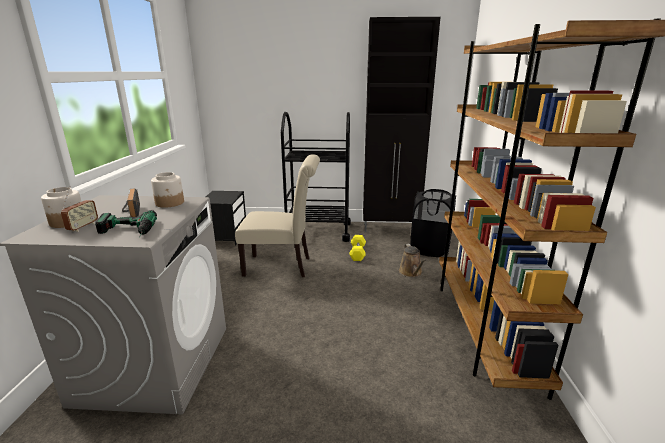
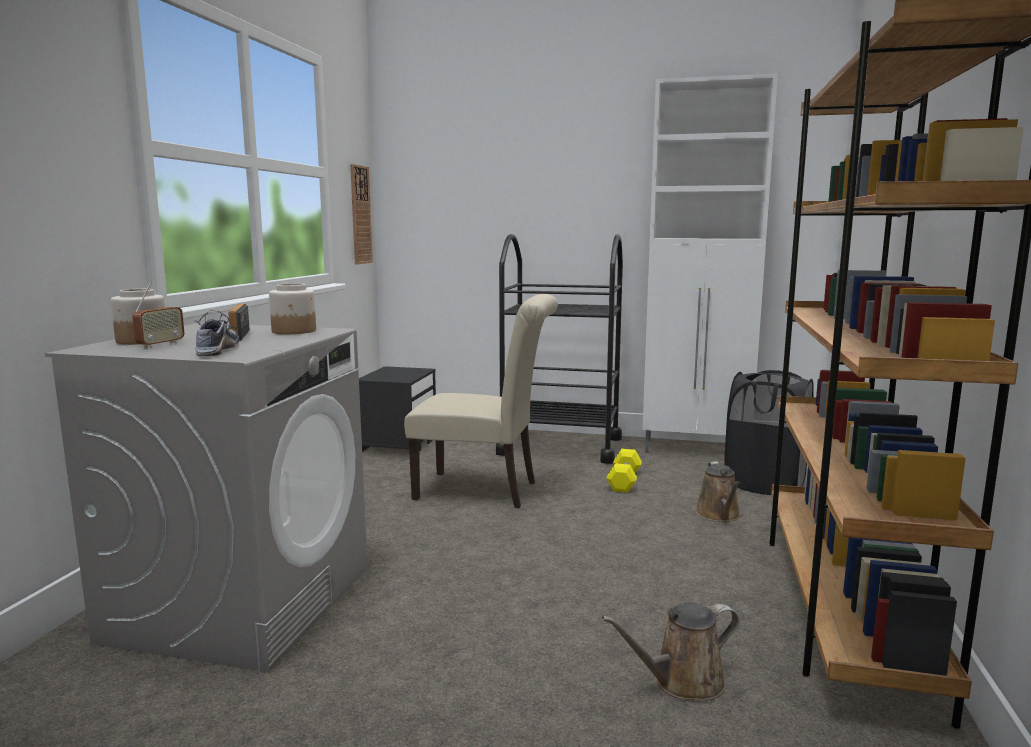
camera: 10 degrees right, 10 degrees down
(125, 232) = (217, 350): power drill -> shoe
(189, 98) = (360, 215): none -> wall clock
(391, 228) = (696, 449): black cabinet -> white cabinet
(414, 388) = (682, 682): none -> brown watering can

